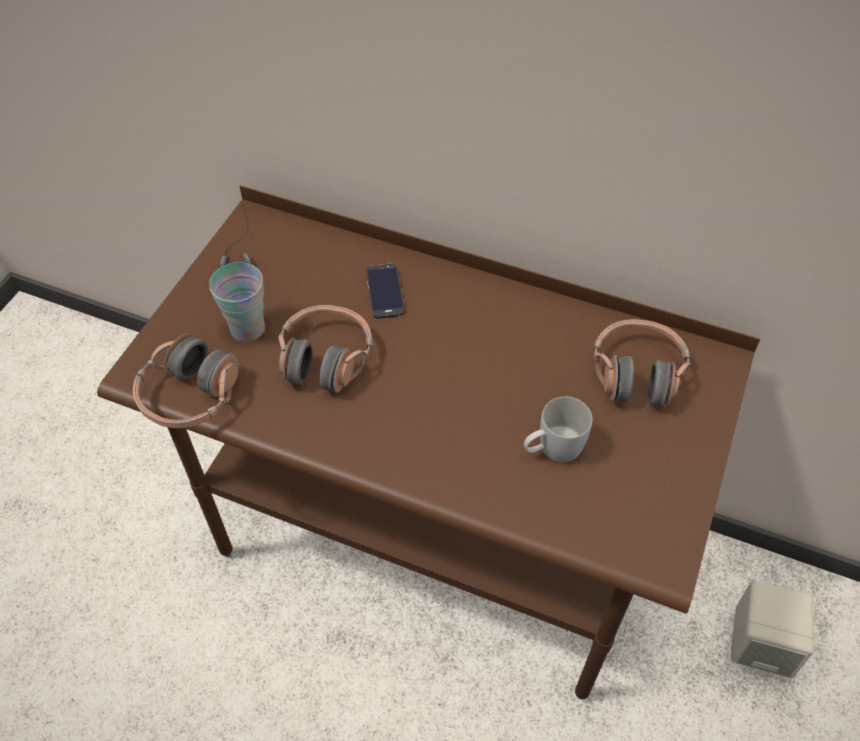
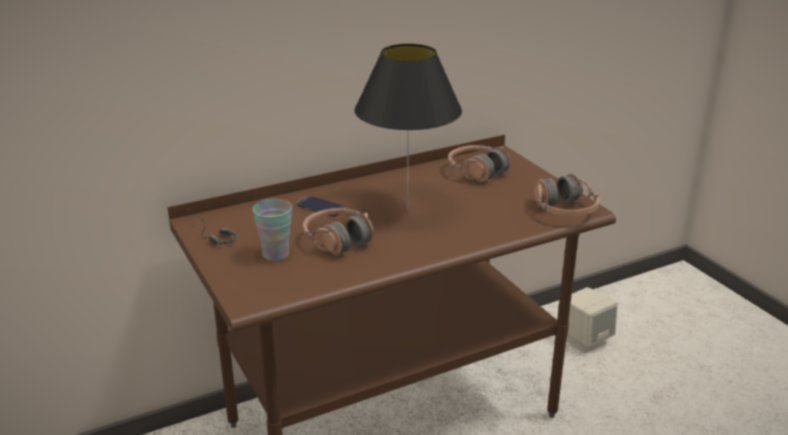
camera: 50 degrees left, 25 degrees down
(190, 395) = (294, 291): headphones -> headphones (564, 210)
(459, 370) = (407, 209): none -> black table lamp
(552, 448) = (490, 207): white mug -> none

